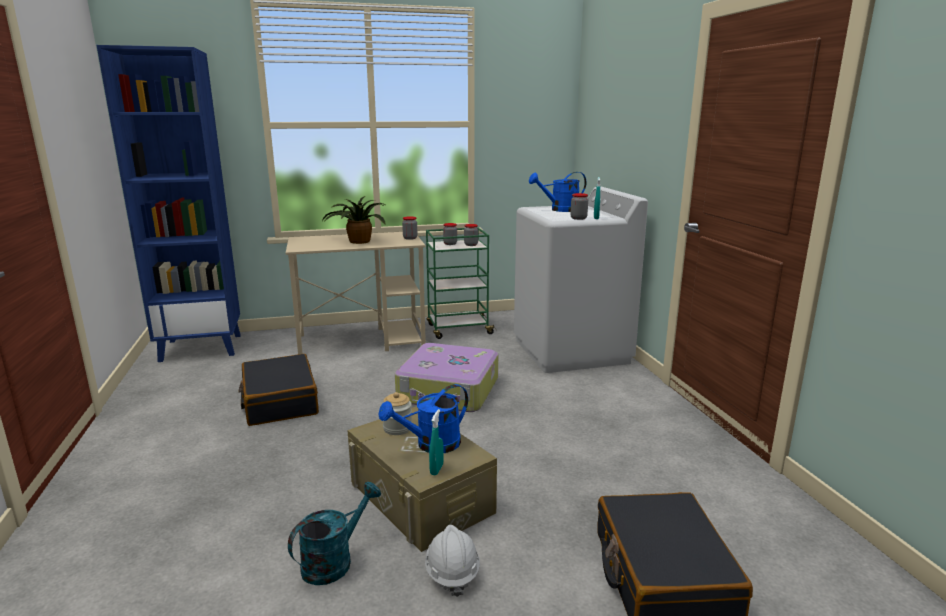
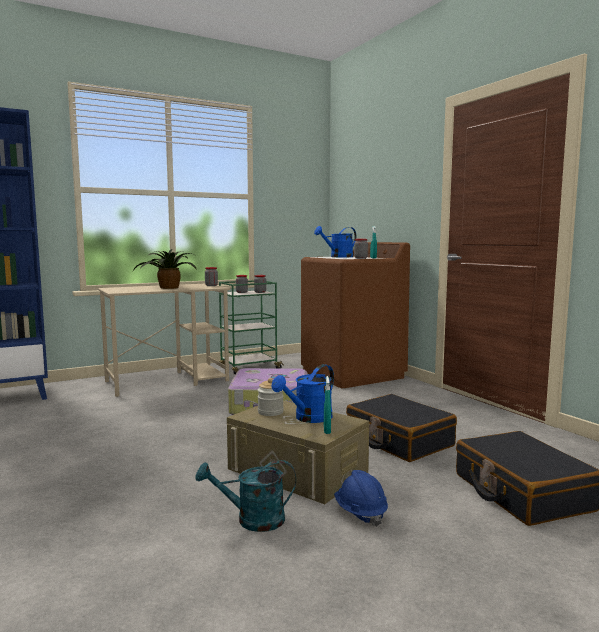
camera: 15 degrees left, 10 degrees down
(279, 401) = (118, 425): black suitcase -> black suitcase (398, 440)
(334, 561) = (252, 520): turquoise watering can -> turquoise watering can turned 120 degrees counterclockwise
(452, 572) = (360, 513): white hard hat -> blue hard hat
(571, 351) = (352, 374): white washing machine -> brown washing machine

